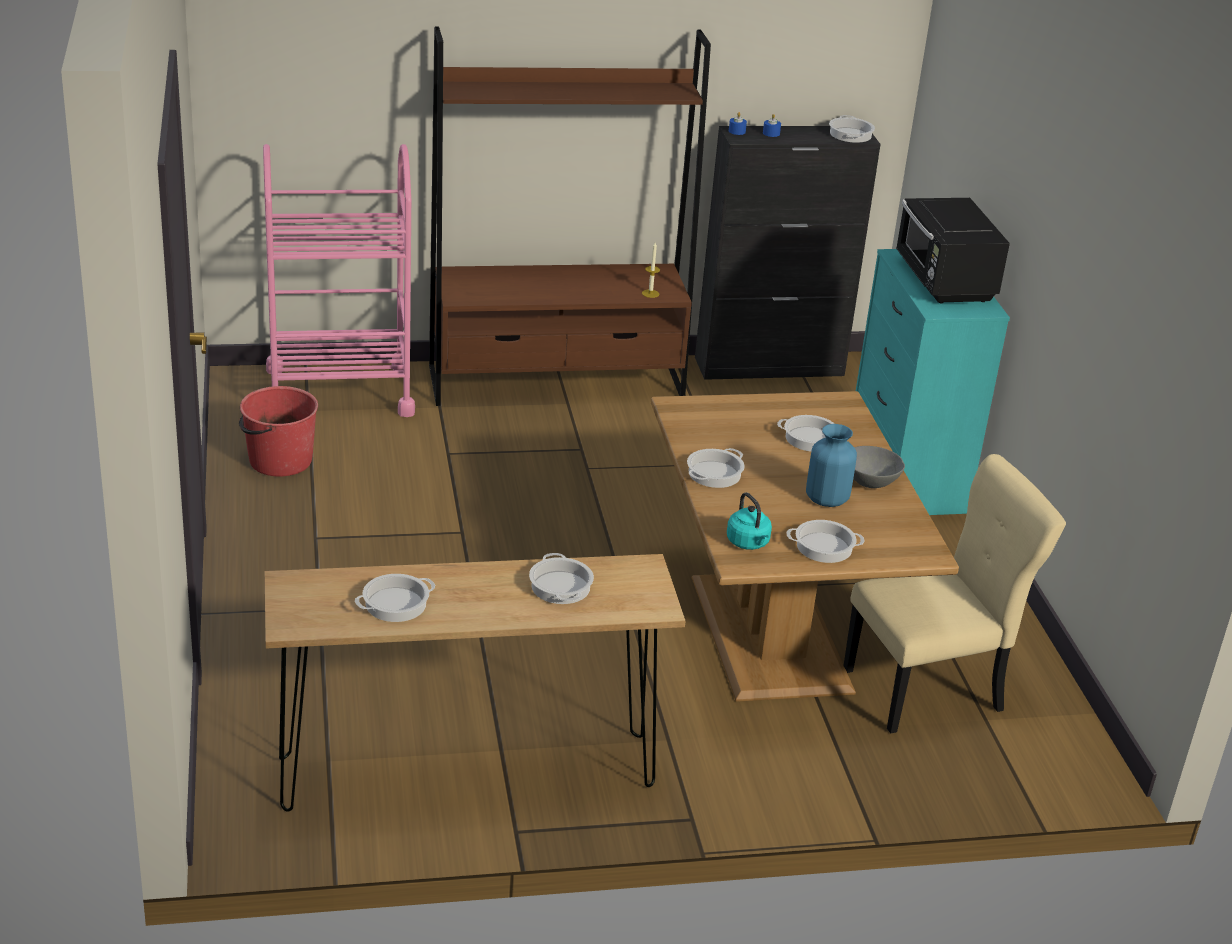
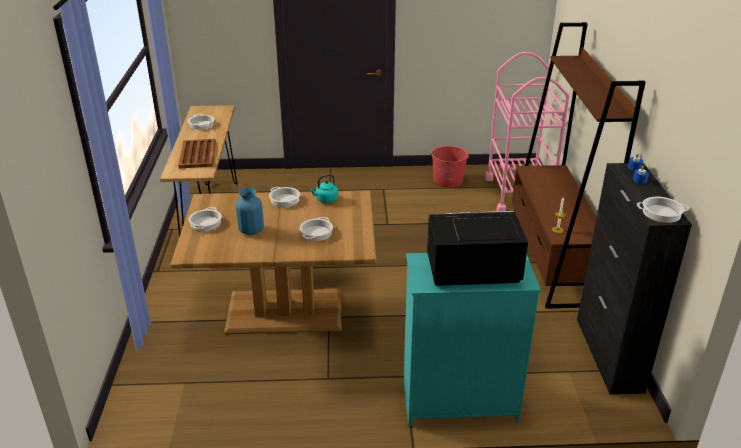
camera: 100 degrees right, 0 degrees up
(560, 587) = (198, 154): cooking pot -> brown tray
(749, 543) = (217, 203): turquoise kettle -> turquoise kettle (325, 200)
(870, 481) = (265, 247): grey bowl -> none
(929, 689) = (218, 364): beige chair -> none

